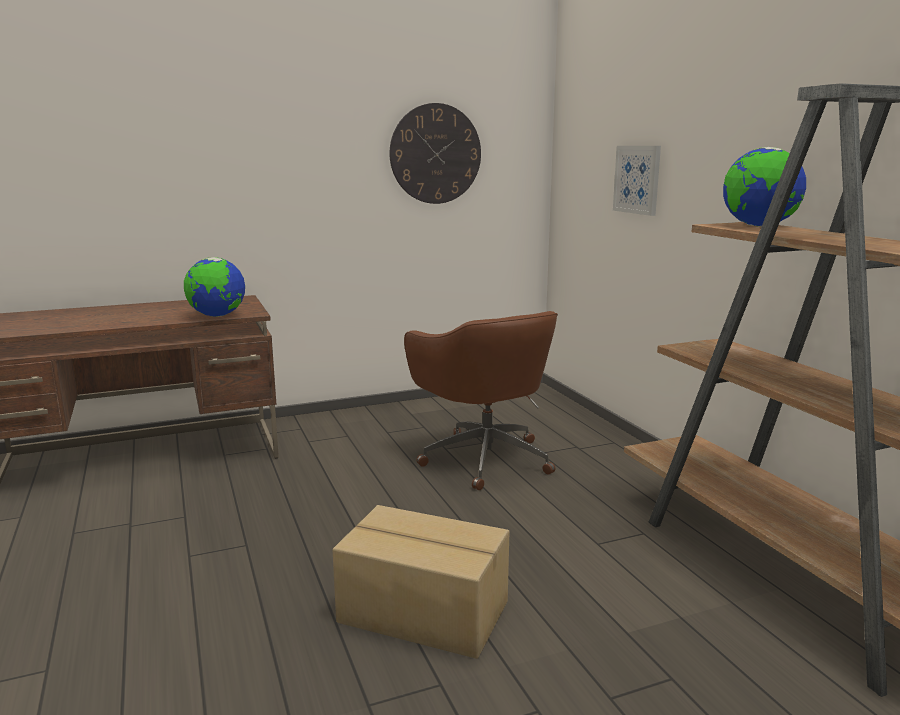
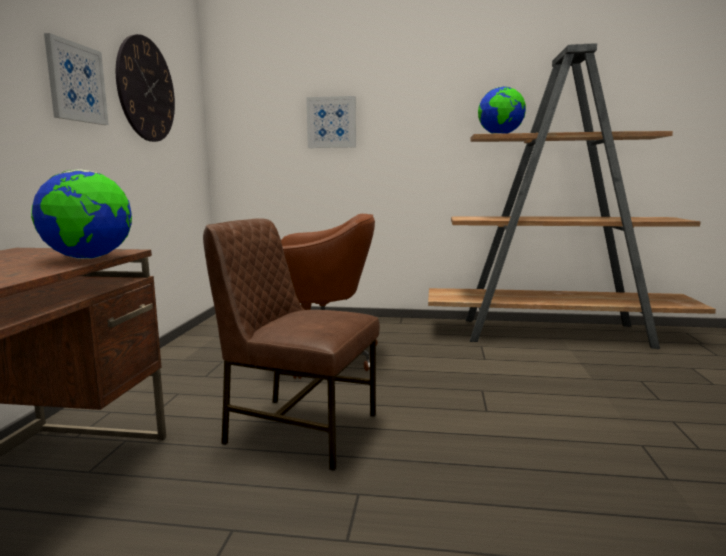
camera: 60 degrees left, 5 degrees down
(326, 495) = (299, 429): none -> brown chair
(337, 166) = (76, 83): none -> picture
(423, 613) = (545, 430): cardboard box -> none

